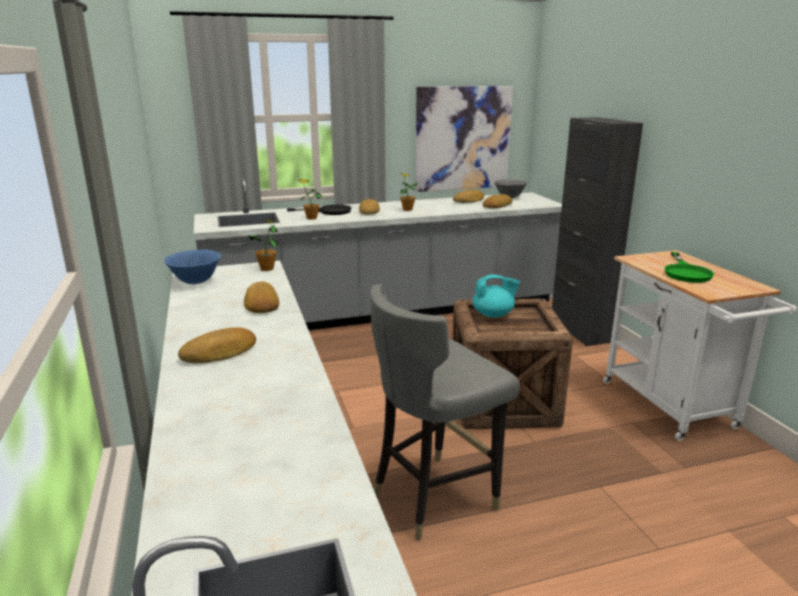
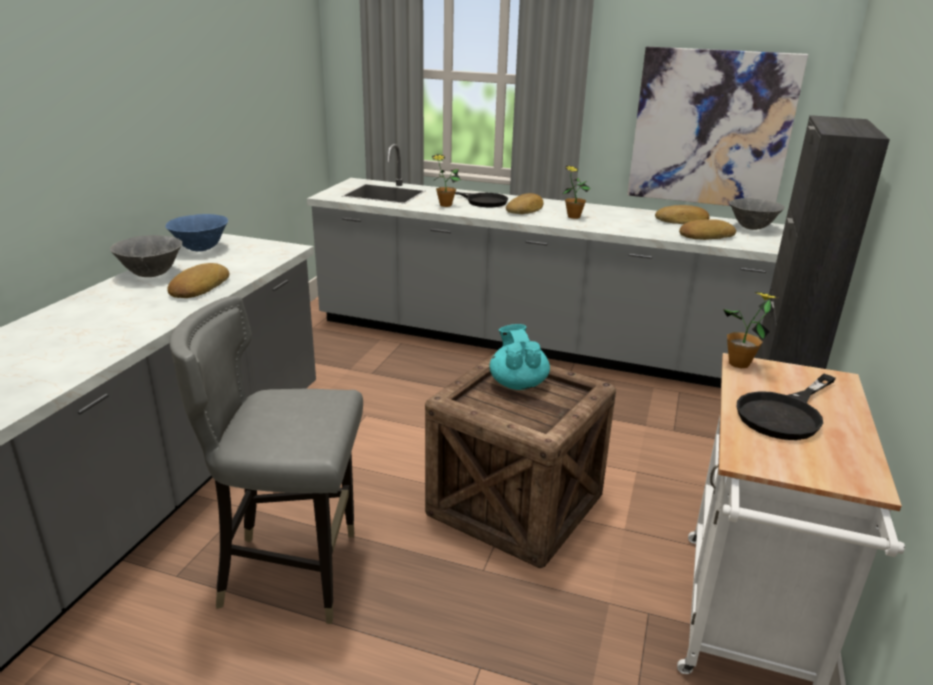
camera: 35 degrees right, 5 degrees up
(199, 306) = (152, 274): none -> grey bowl
(220, 352) = (70, 325): bread -> none
(267, 269) = (282, 252): potted plant -> potted plant (739, 363)
(493, 315) = (518, 383): turquoise teapot -> turquoise teapot turned 135 degrees counterclockwise
(686, 272) = (785, 414): green frying pan -> black frying pan

